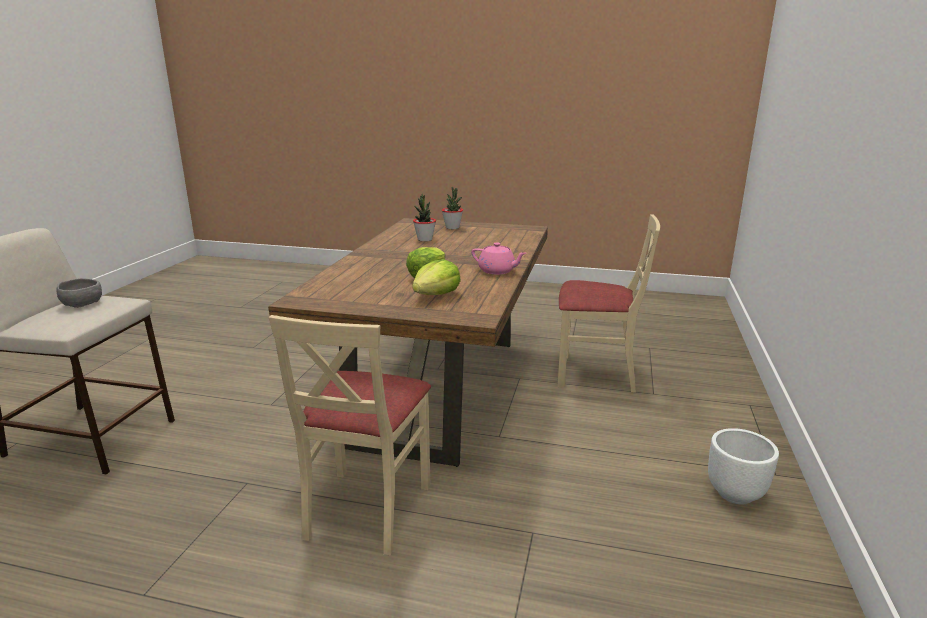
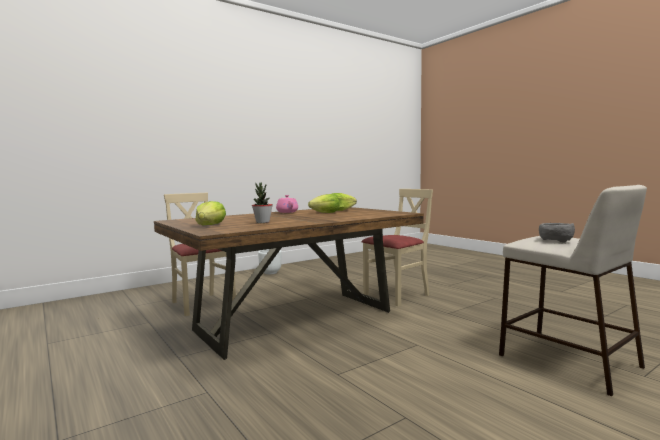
camera: 140 degrees left, 15 degrees down
(452, 227) = (210, 225): potted plant -> lettuce

